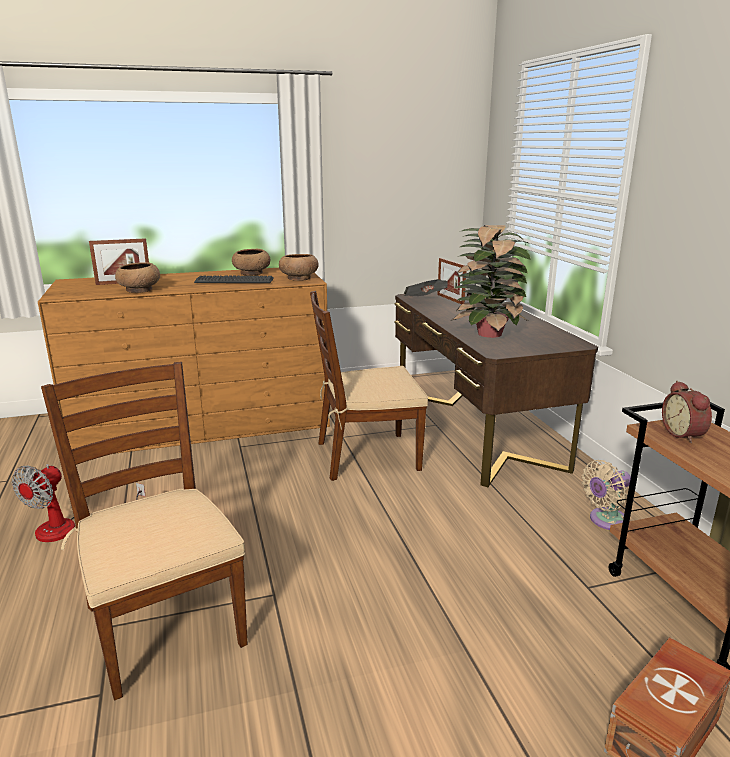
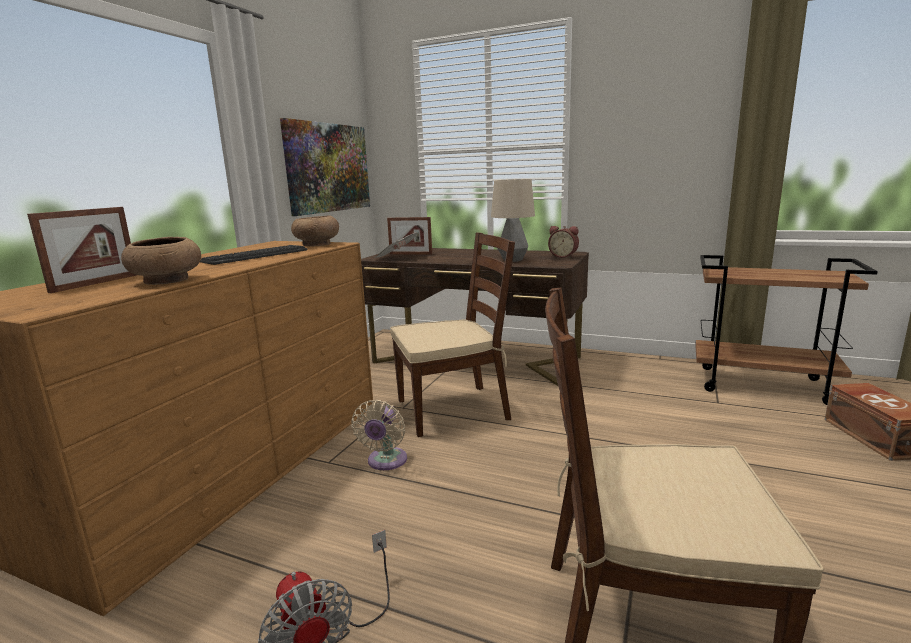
camera: 50 degrees left, 5 degrees down
(252, 273) = (244, 251): brown bowl -> none
(366, 456) = (453, 409): brown chair -> brown chair turned 135 degrees counterclockwise
(413, 199) = (328, 168): none -> picture
(489, 333) = (512, 260): potted plant -> table lamp
(605, 521) = (647, 370): beige fan -> beige fan (385, 462)
(684, 434) = (732, 272): alarm clock -> alarm clock (563, 256)

